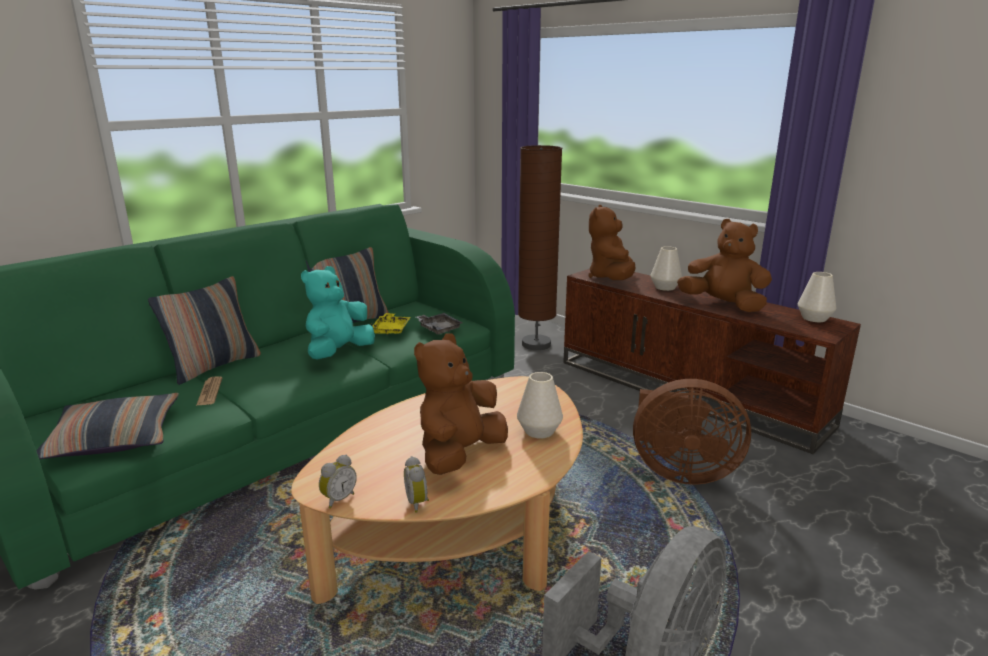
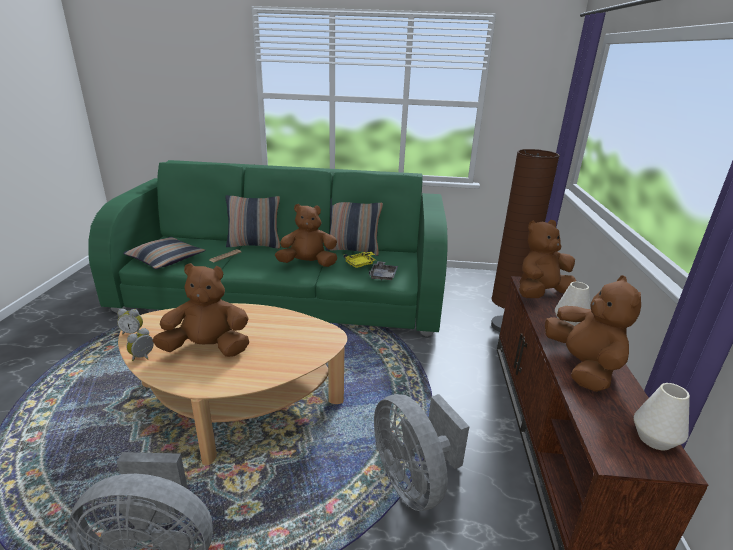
camera: 50 degrees right, 5 degrees up
(338, 353) = (308, 264): turquoise plush toy -> brown plush toy
(539, 431) = (265, 365): white vase -> none
(679, 471) = (413, 480): brown fan -> grey fan

